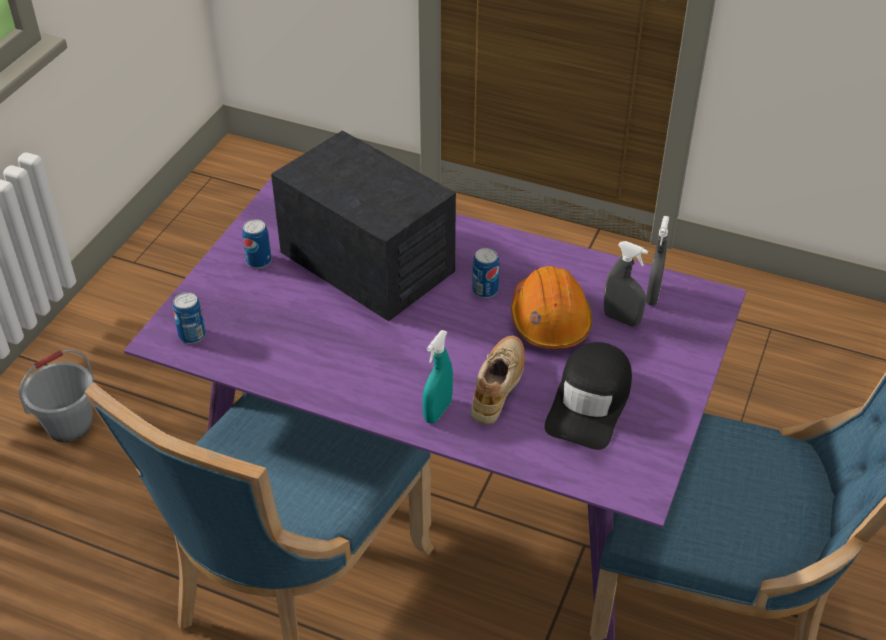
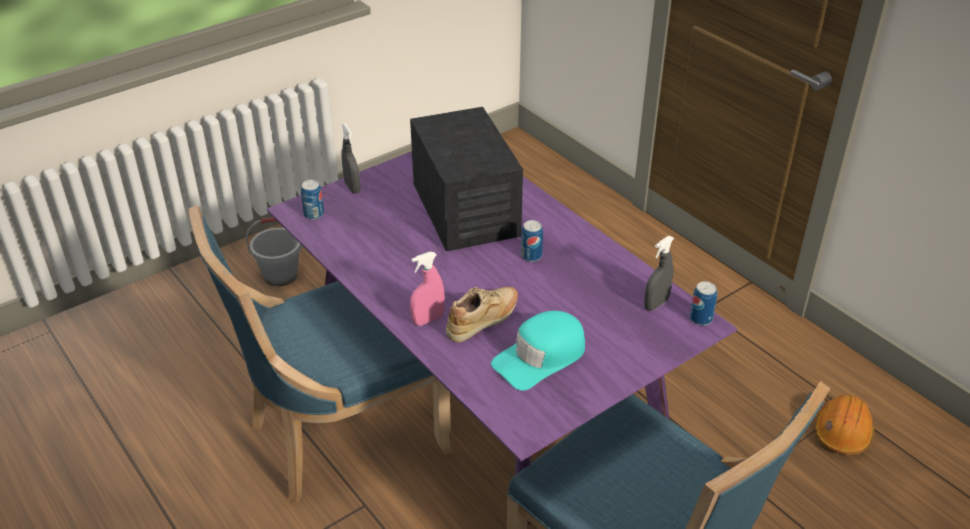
camera: 30 degrees right, 5 degrees down
(259, 261) = (394, 185): can -> can (700, 319)
(437, 411) = (428, 320): turquoise spray bottle -> pink spray bottle
(549, 320) = (560, 292): orange hard hat -> orange hard hat (842, 432)
(590, 403) = (540, 357): black cap -> turquoise cap
(621, 319) = (616, 311): grey spray bottle -> grey spray bottle (352, 187)

